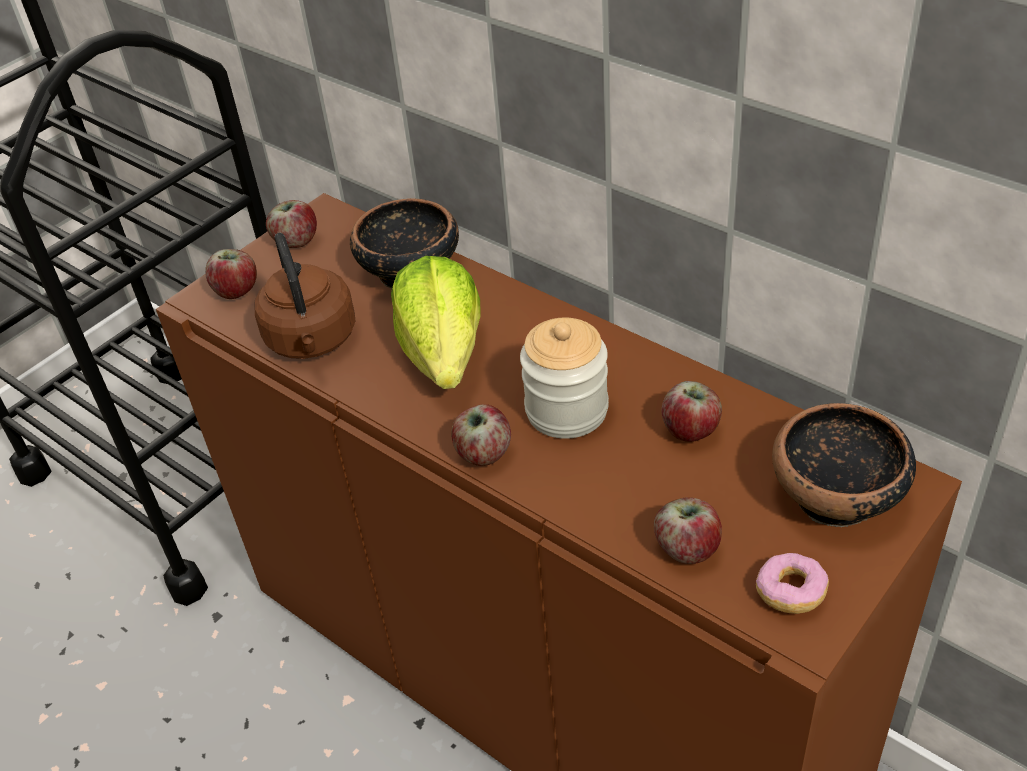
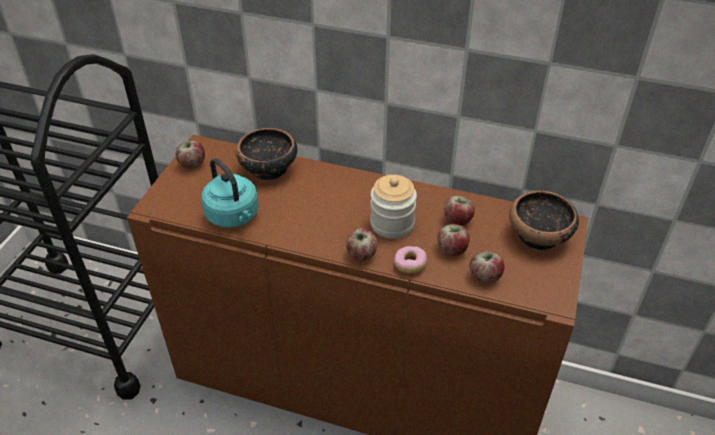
camera: 25 degrees left, 0 degrees up
(237, 291) = (172, 198): apple -> apple (452, 249)
(312, 341) = (234, 216): brown kettle -> turquoise kettle
(443, 354) = (312, 209): lettuce -> none
(790, 593) = (541, 285): donut -> donut (410, 264)

